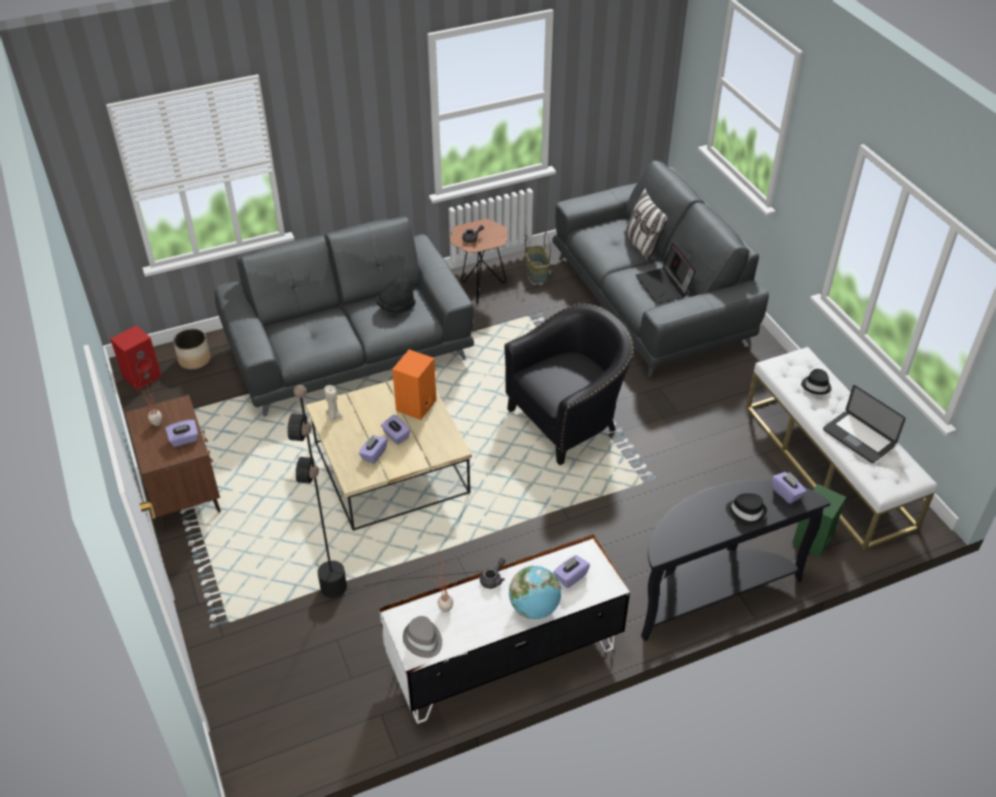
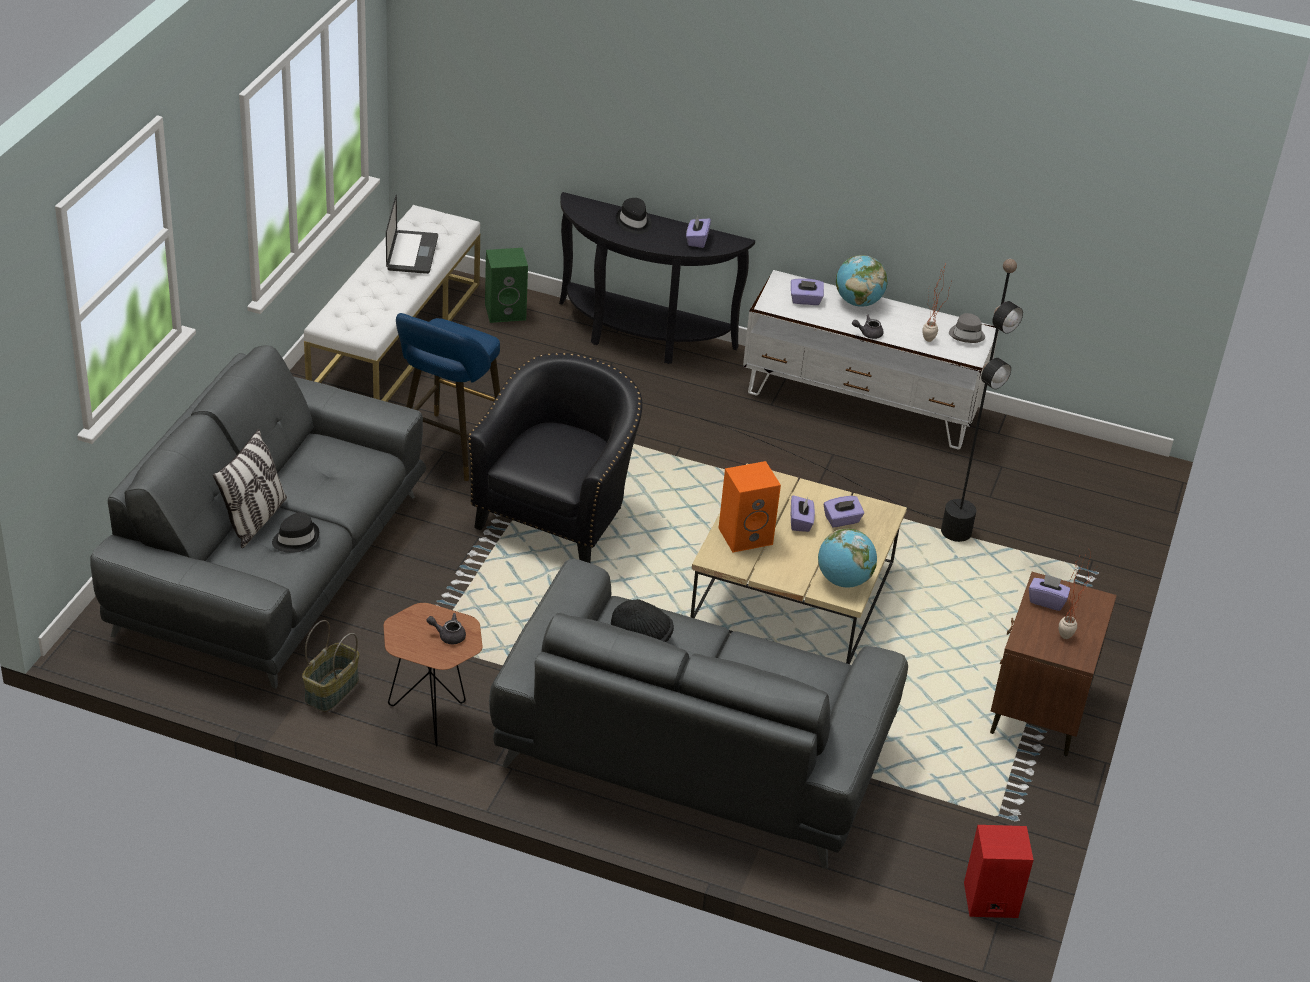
camera: 140 degrees left, 5 degrees down
(195, 359) = (900, 878): planter -> none
(333, 416) = (843, 580): beige candle -> globe
(569, 420) = (557, 515): black armchair -> black armchair turned 105 degrees clockwise
(664, 286) = (319, 463): laptop -> none
(678, 414) = (448, 450): none -> blue stool
(786, 493) = (583, 212): purple tissue box -> purple tissue box (697, 240)
(816, 386) = (367, 298): black hat -> black hat (295, 539)

